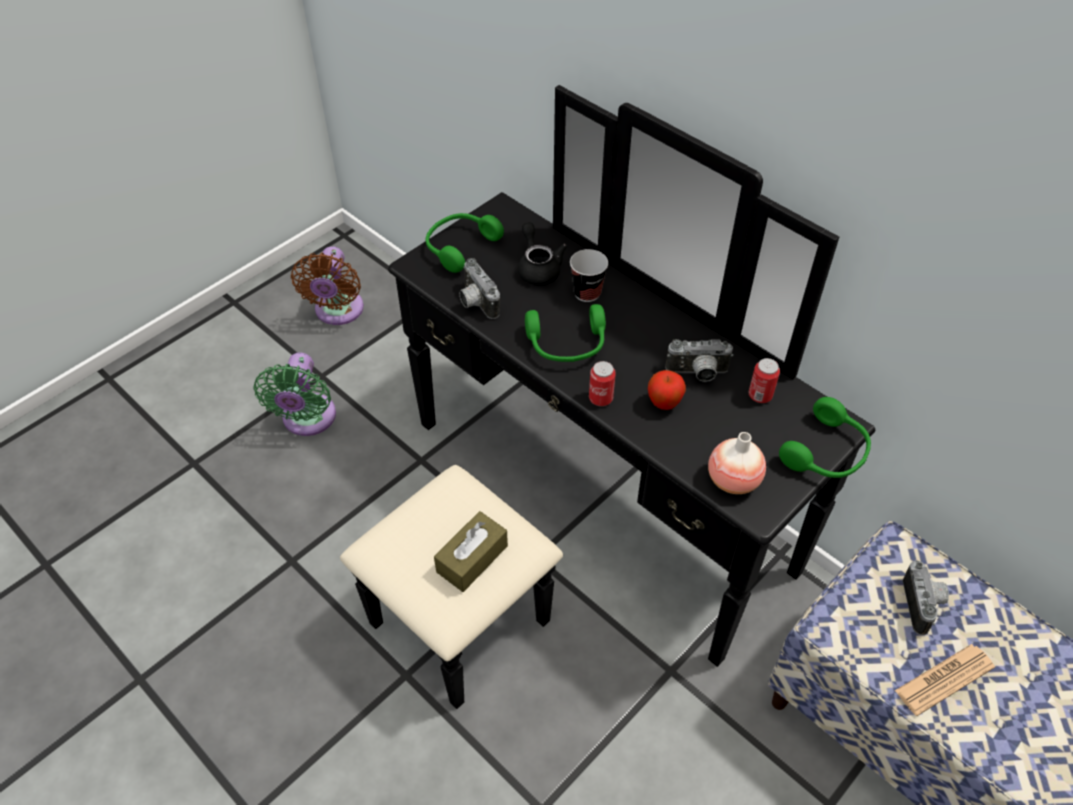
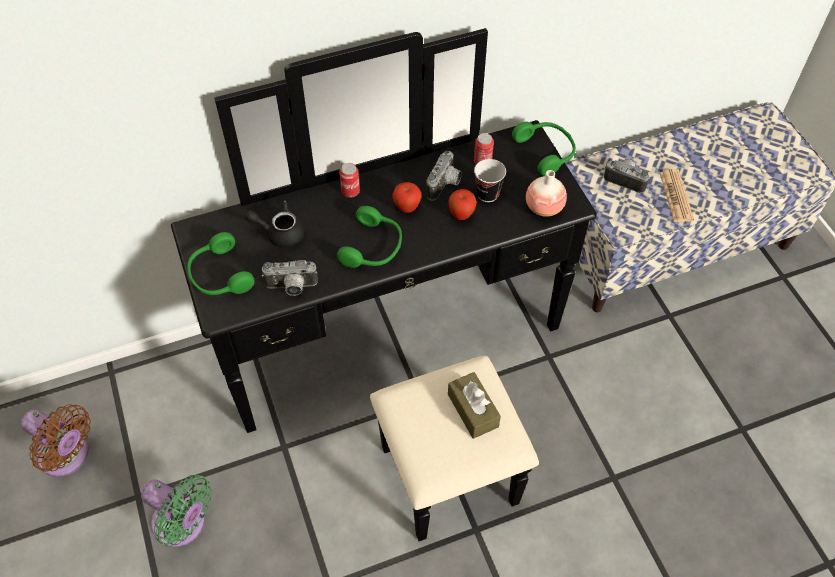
camera: 65 degrees left, 5 degrees up
(587, 293) = (328, 213): cup -> cup (487, 194)
(600, 398) = (436, 248): can -> can (350, 191)
(640, 352) = (407, 208): none -> apple

